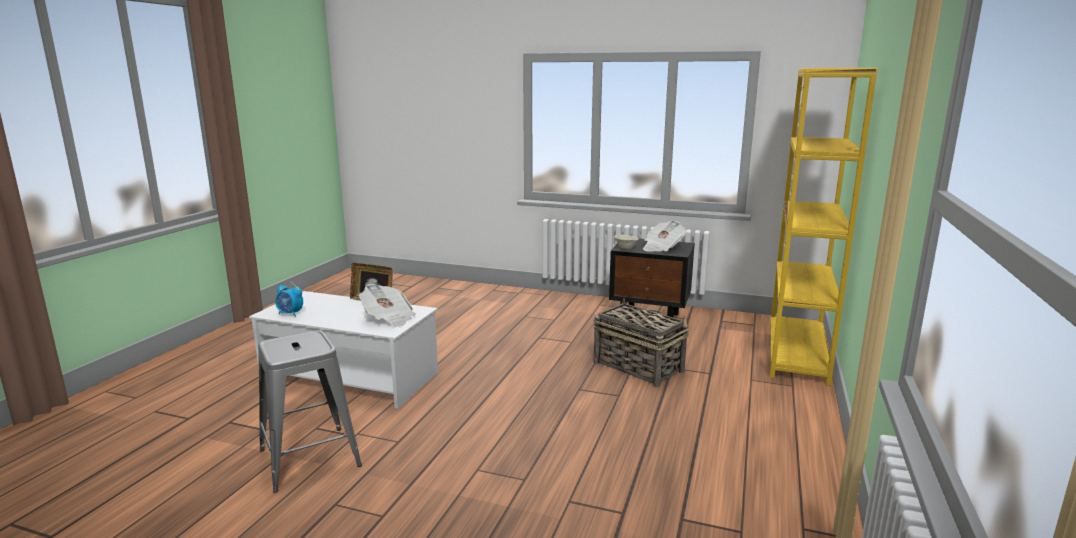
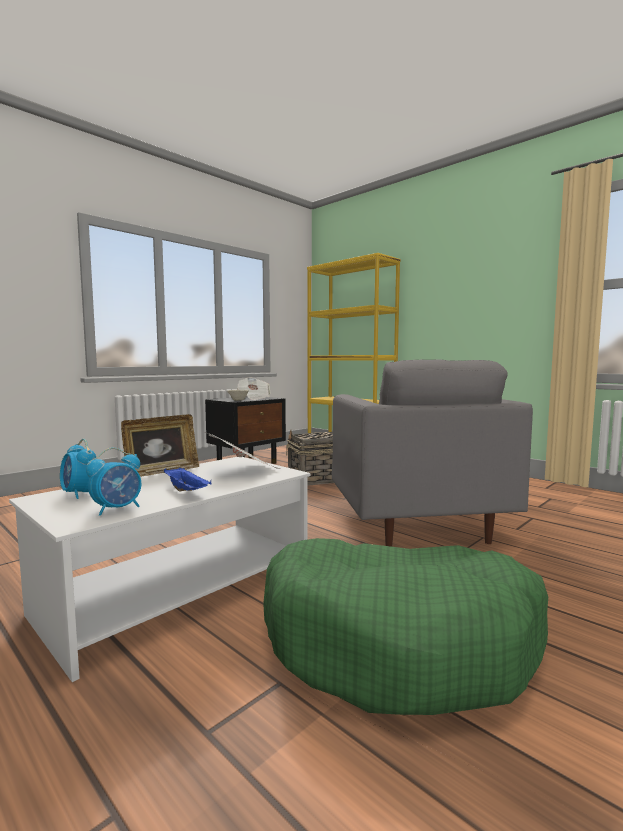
camera: 65 degrees left, 10 degrees down
(310, 458) = (399, 642): grey stool -> green dog bed
(315, 299) = (79, 494): none -> alarm clock
(328, 318) = (187, 491): none -> blue tray
(533, 438) = (416, 524): none -> grey armchair

